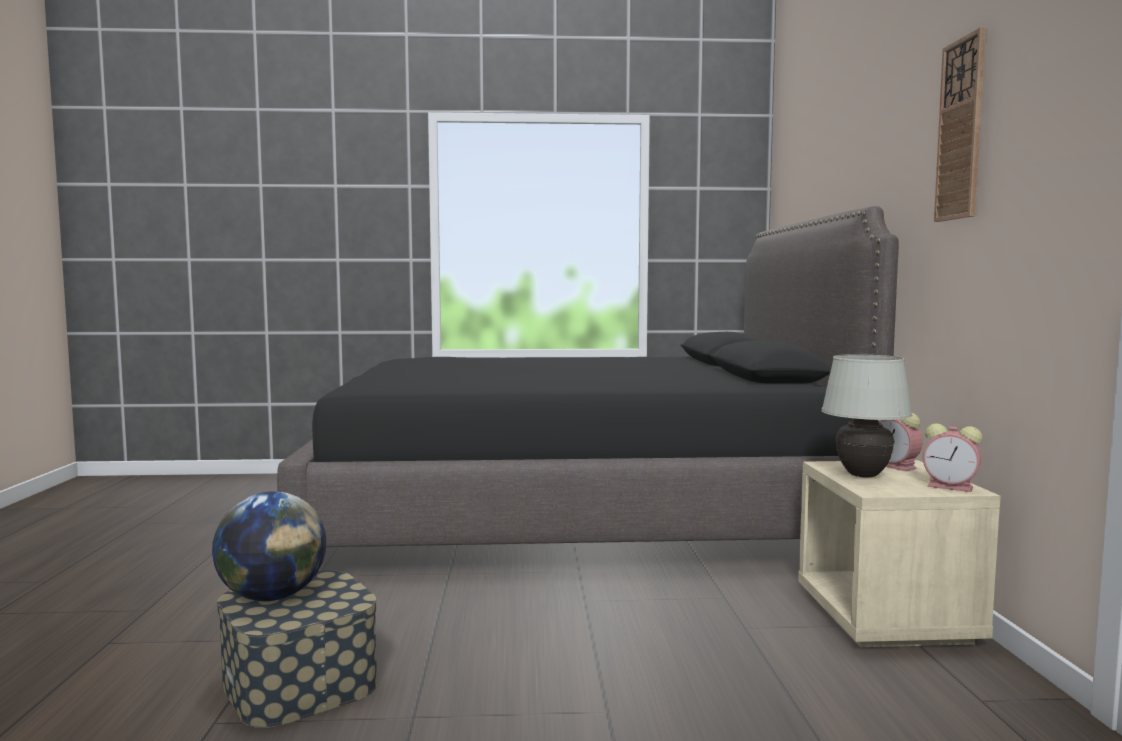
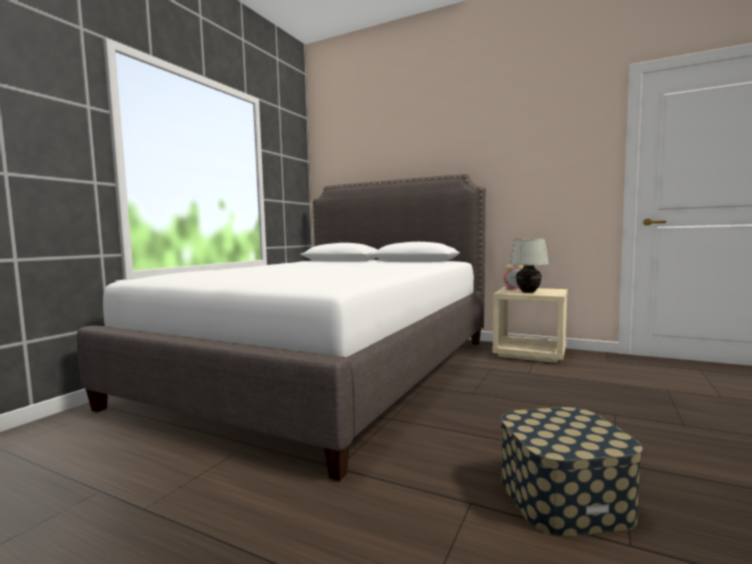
camera: 60 degrees left, 0 degrees up
(272, 596) = (560, 437): globe -> none
(576, 515) = (328, 369): black bed -> white bed
(952, 487) = (553, 290): alarm clock -> none
(961, 129) = (517, 144): wall clock -> none

